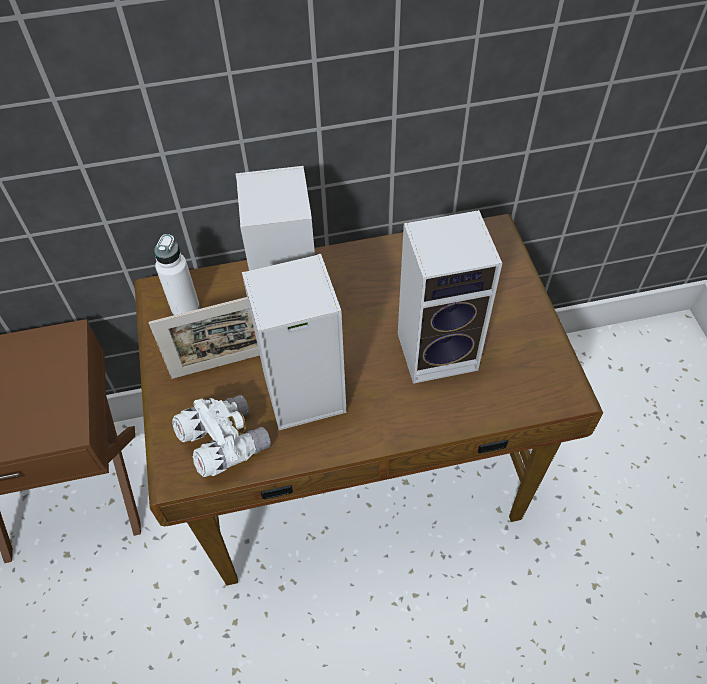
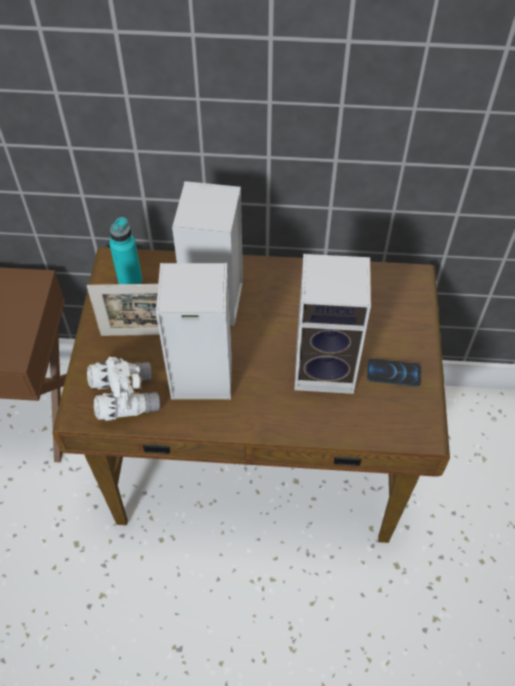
camera: 15 degrees right, 0 degrees up
(185, 308) = (130, 280): white bottle -> turquoise bottle
(512, 337) = (393, 373): none -> phone

